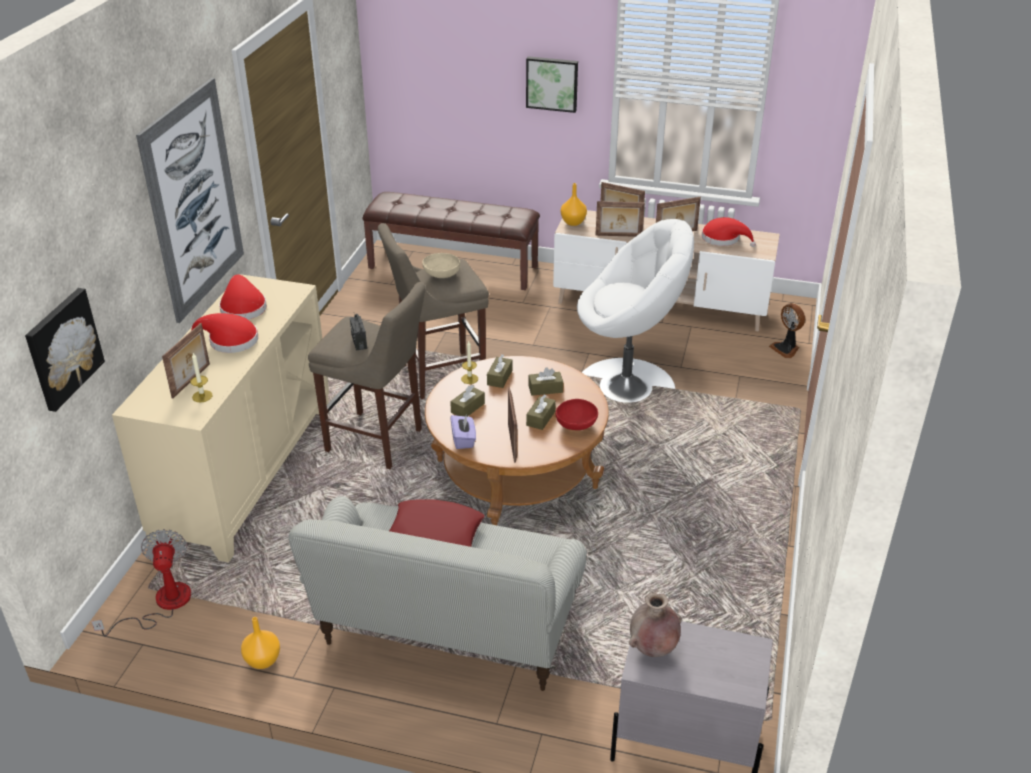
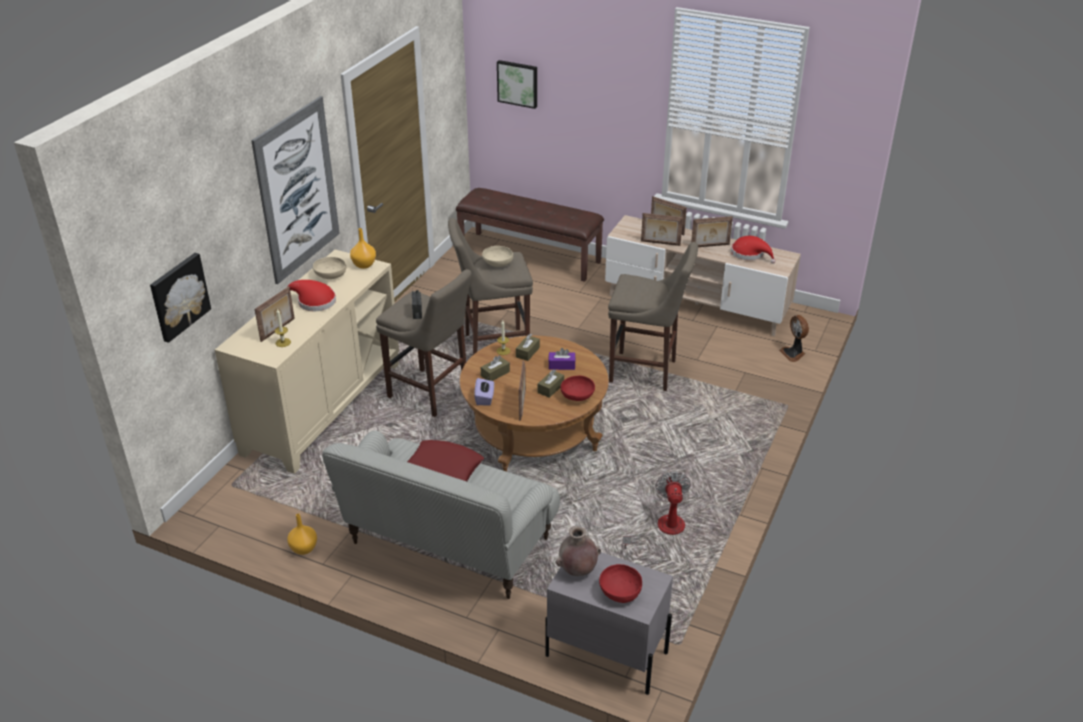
camera: 10 degrees right, 0 degrees up
(162, 604) = (239, 498): fan -> fan (663, 530)
(243, 307) = (330, 276): red hat -> beige bowl
(545, 389) = (561, 365): brown tissue box -> purple tissue box
(552, 83) = (617, 110): picture -> picture (518, 83)
(572, 222) = (625, 228): orange vase -> orange vase (364, 264)
(627, 387) = (646, 372): white armchair -> beige stool
(714, 670) = (619, 592): none -> red bowl

